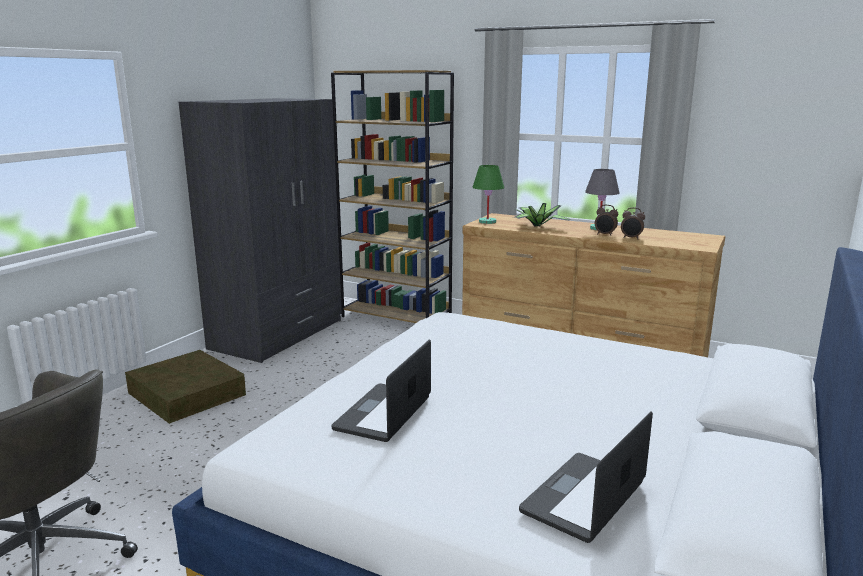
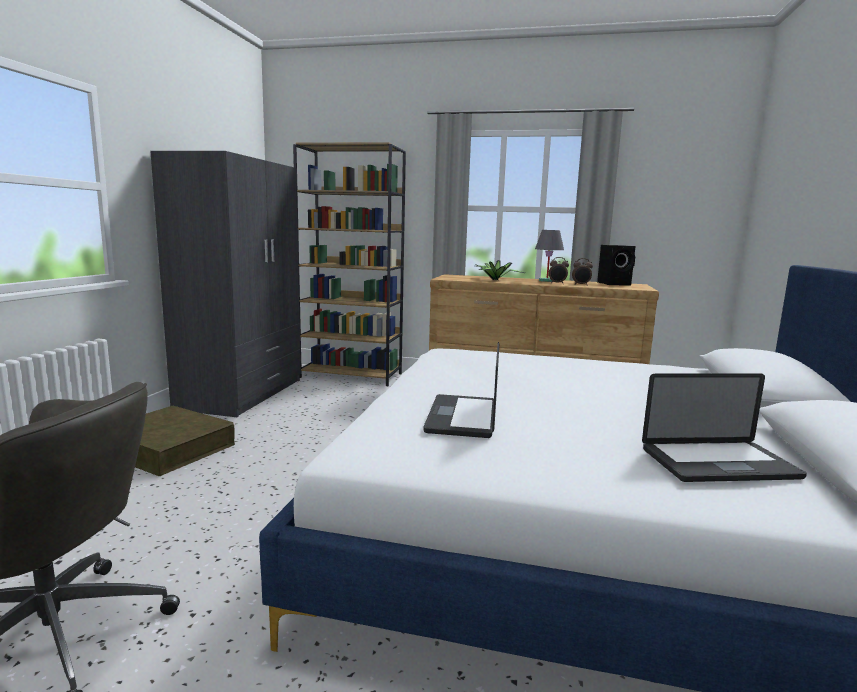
camera: 15 degrees left, 5 degrees down
(487, 222) = (448, 278): green table lamp -> none
(584, 497) = (719, 464): laptop -> laptop turned 120 degrees counterclockwise
(679, 236) = (615, 284): none -> black speaker

